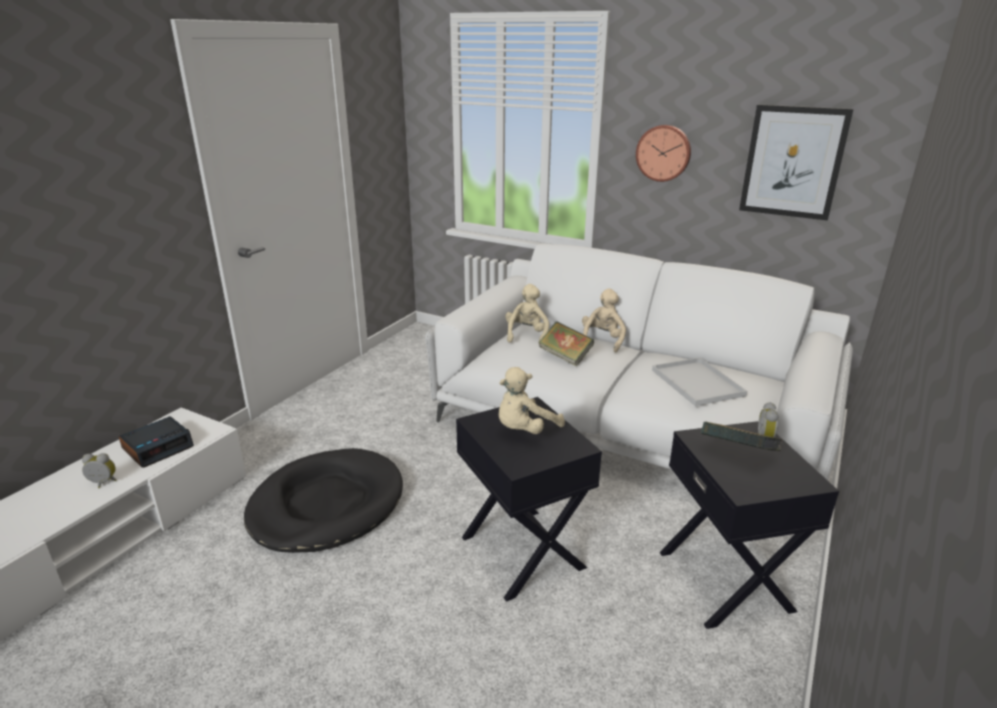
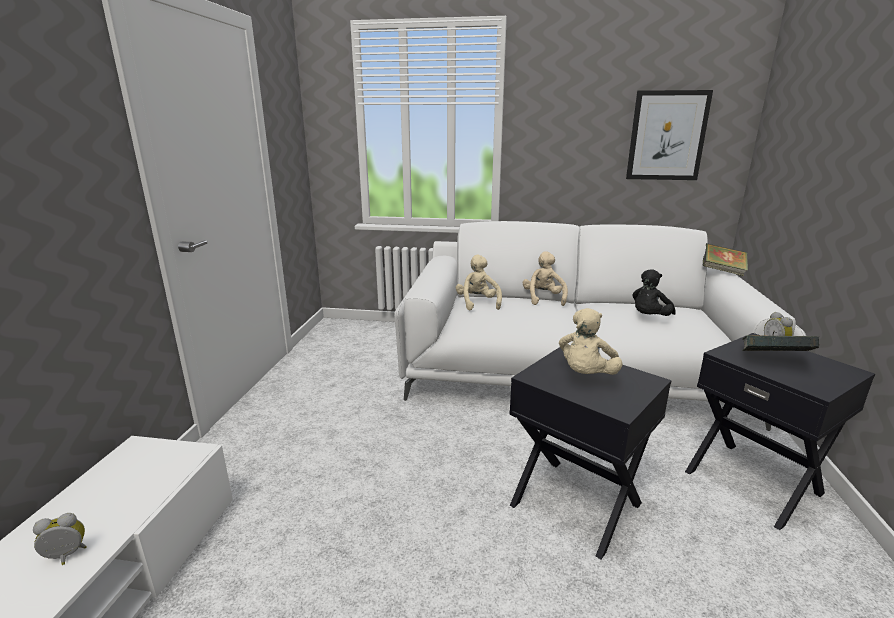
camera: 20 degrees left, 5 degrees down
(158, 447) = (128, 489): alarm clock -> none
(326, 505) = (346, 509): black dog bed -> none
(565, 357) = (528, 315): book -> book (722, 271)
(663, 153) = (559, 136): wall clock -> none
(695, 382) = (649, 317): white tray -> black plush toy

